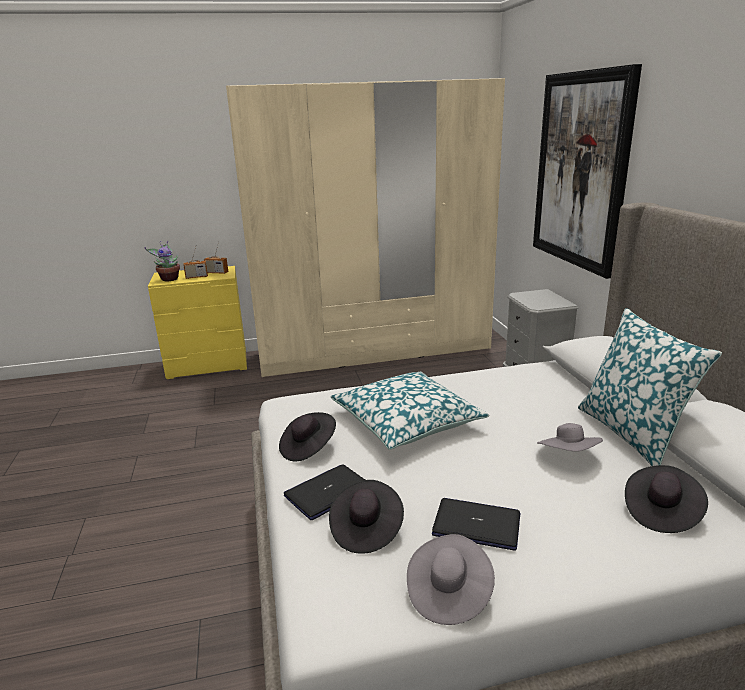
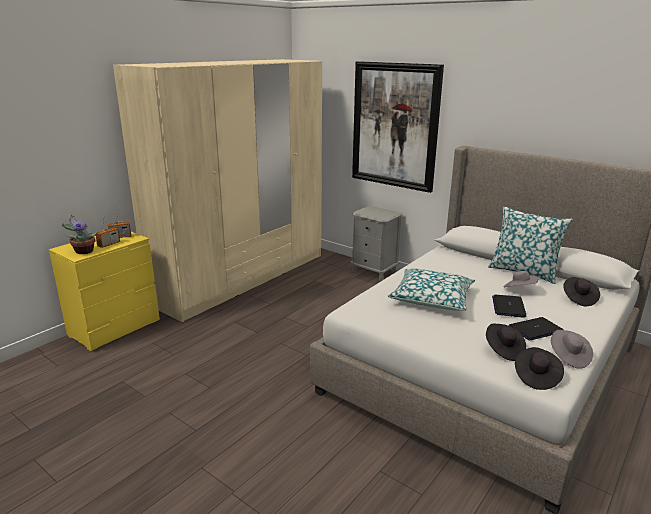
camera: 40 degrees left, 0 degrees up
(308, 448) = (409, 329): black hat -> black hat (536, 377)
(328, 492) = (459, 343): laptop -> laptop (508, 306)

